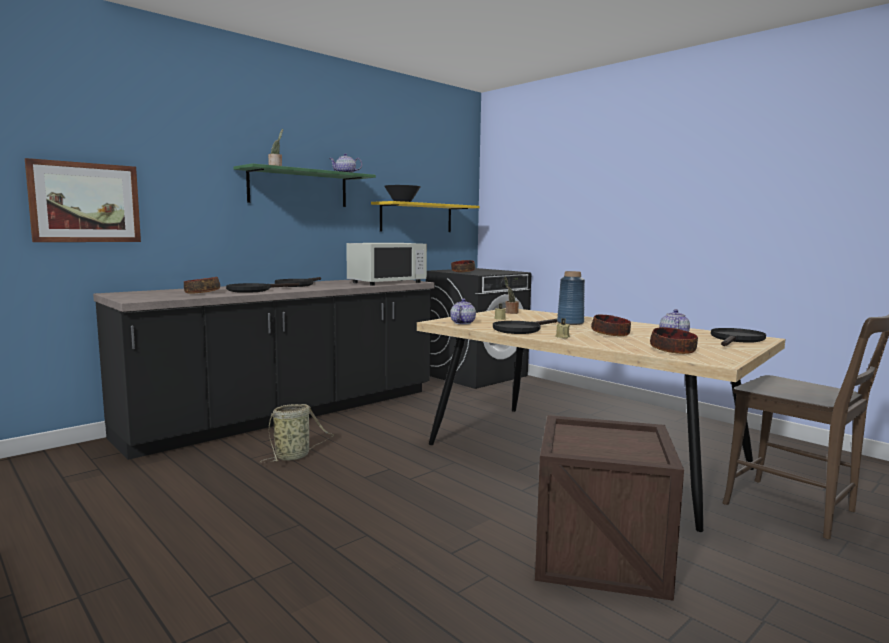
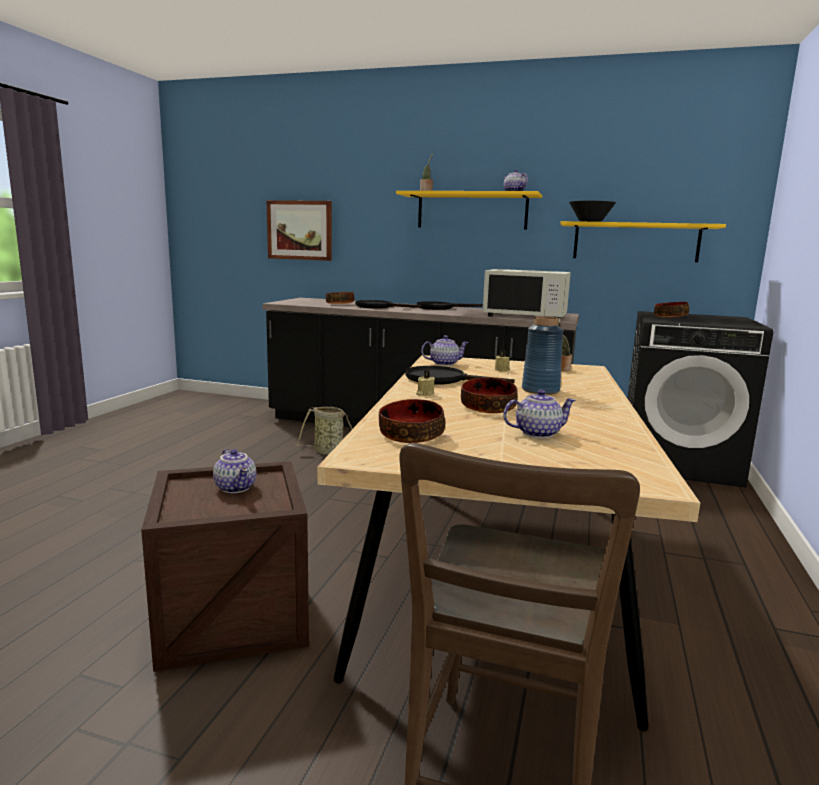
camera: 60 degrees right, 5 degrees up
(298, 188) = (472, 211): green shelf -> yellow shelf
(589, 439) = (236, 488): none -> teapot
(736, 339) = (589, 466): black frying pan -> none

